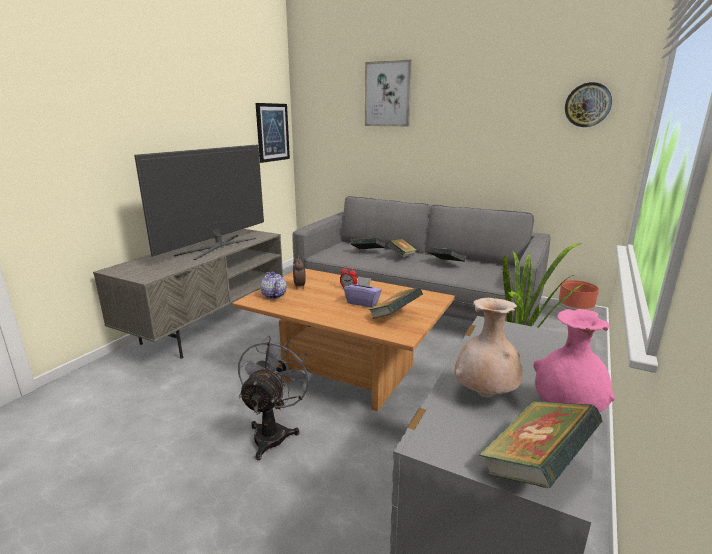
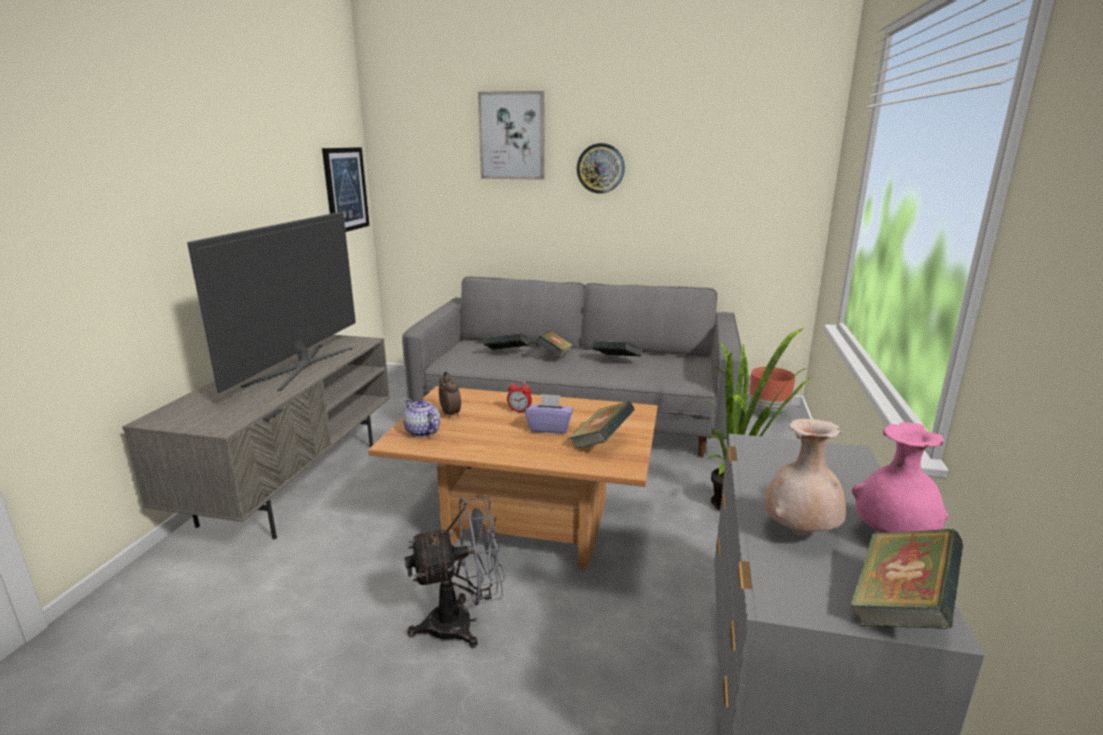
camera: 15 degrees left, 0 degrees up
(273, 432) = (462, 623): grey fan -> grey fan turned 75 degrees clockwise
(587, 105) = (769, 154): wall clock -> wall clock (600, 168)

